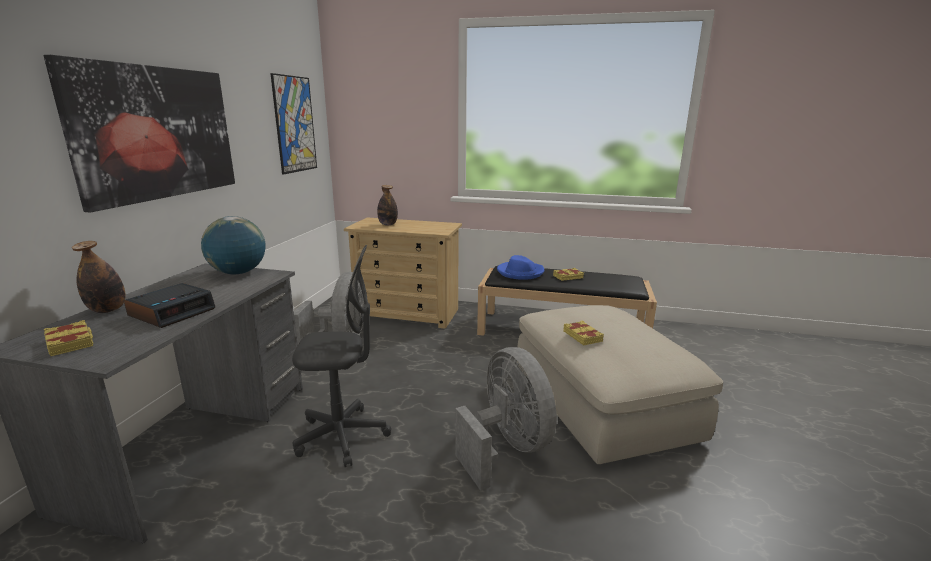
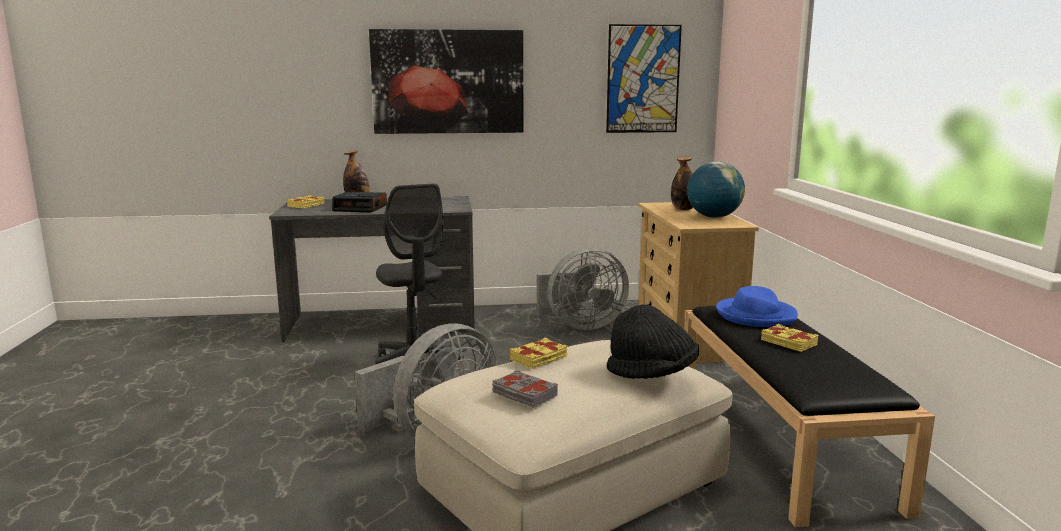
camera: 70 degrees right, 5 degrees down
(238, 273) = (452, 204): globe -> globe (714, 217)
(618, 312) = (652, 374): none -> black hat
(648, 351) = (524, 394): none -> grey book

